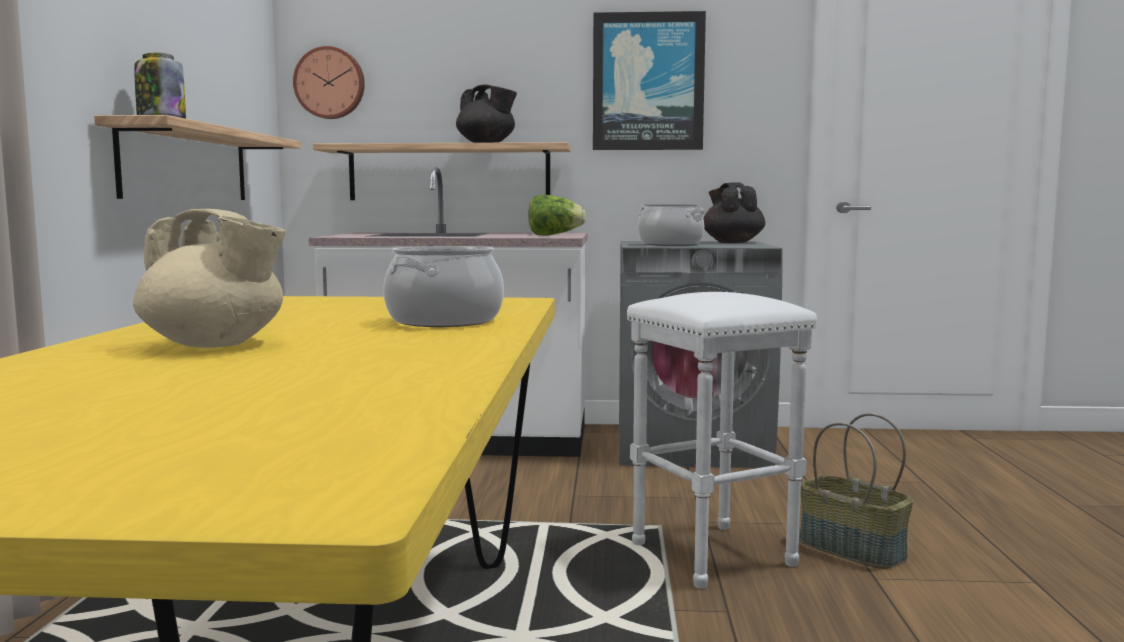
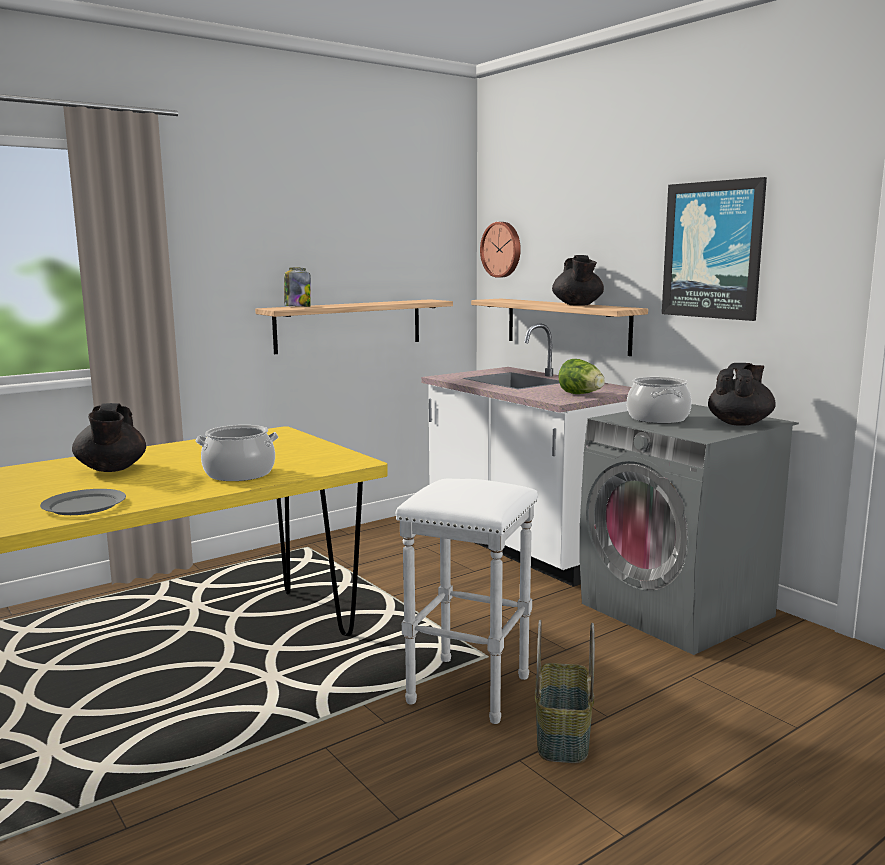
camera: 50 degrees right, 5 degrees up
(215, 345) = (111, 469): beige teapot -> black teapot
(409, 367) = (83, 505): none -> grey plate

